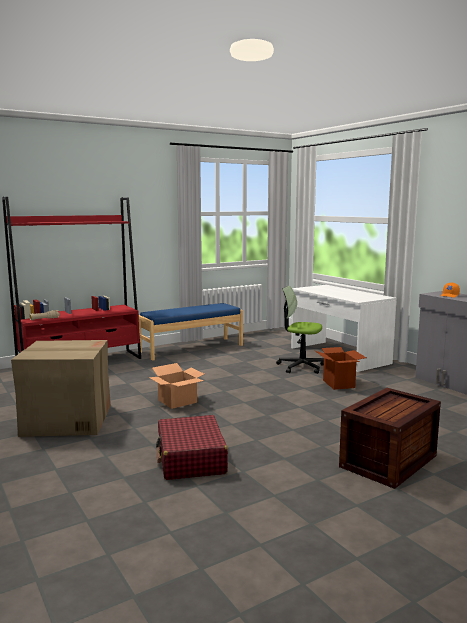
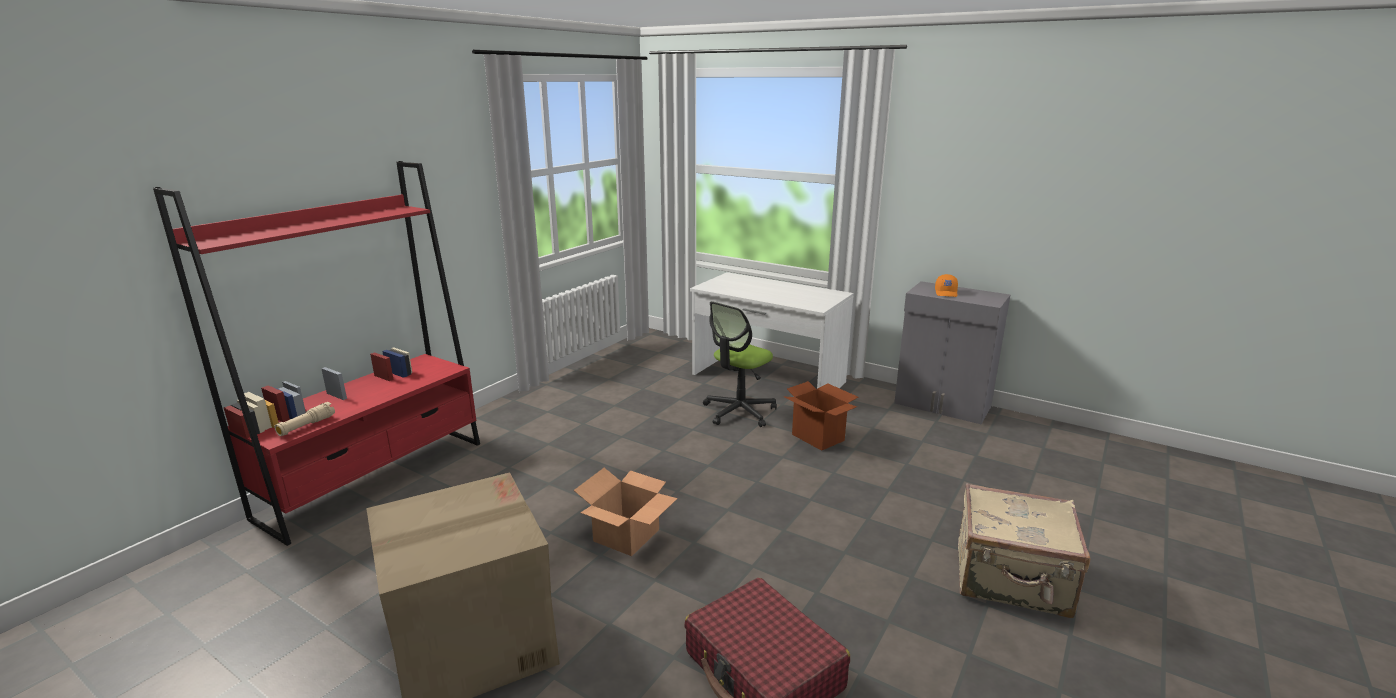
camera: 25 degrees left, 10 degrees up
(191, 348) = (545, 403): blue bench -> none
(301, 366) = (739, 412): office chair -> office chair turned 45 degrees counterclockwise
(389, 461) = (1012, 580): crate -> beige suitcase

